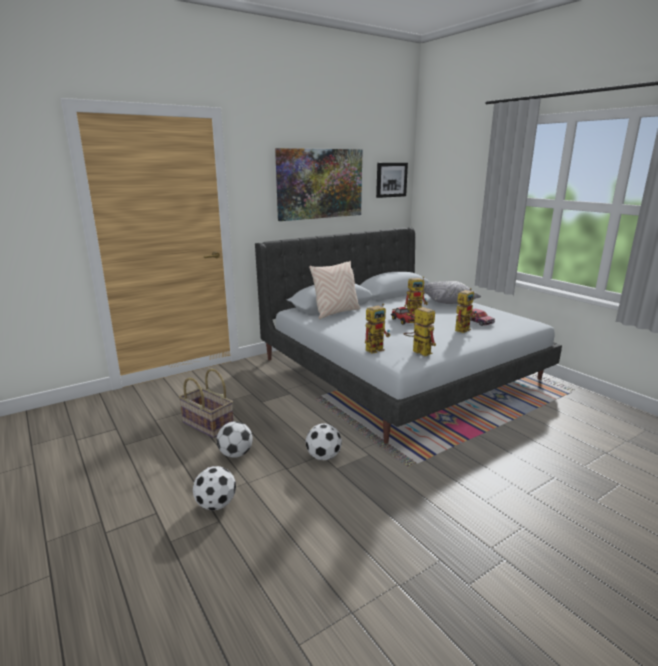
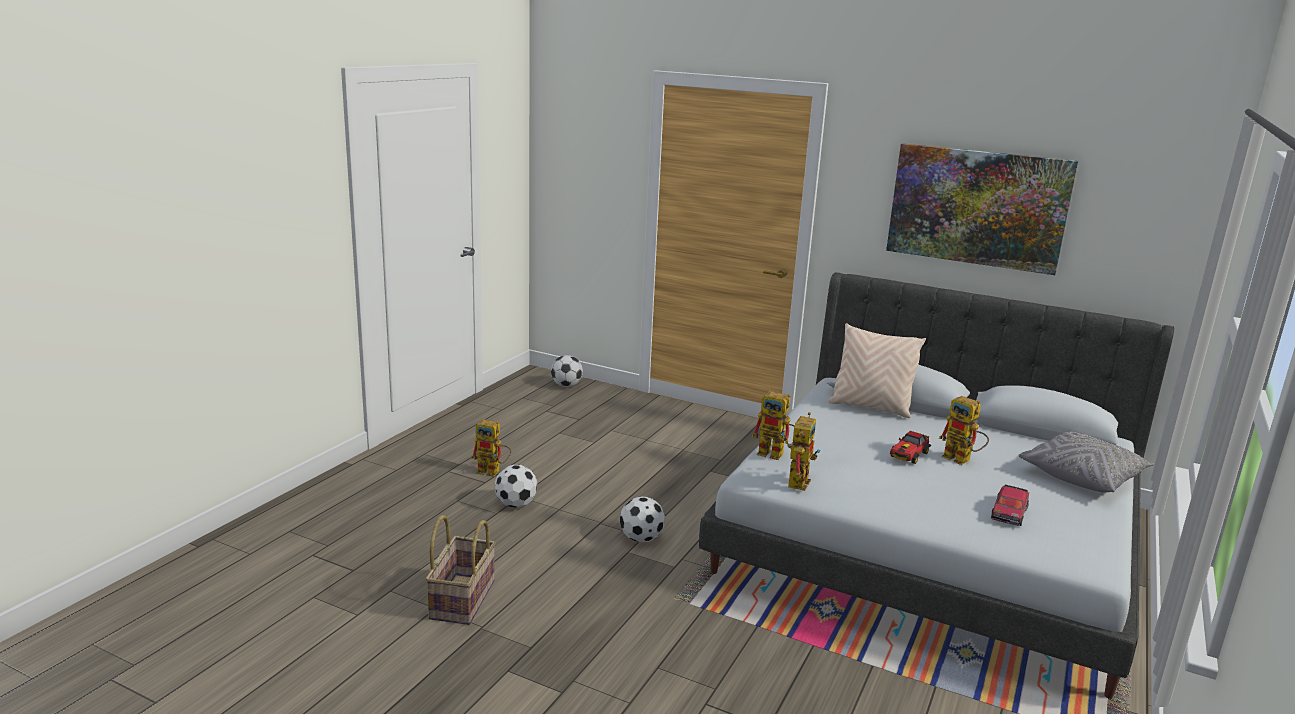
camera: 60 degrees right, 0 degrees up
(207, 425) = (631, 457): basket -> basket (461, 599)
(235, 454) = (597, 488): football -> football (566, 385)
(391, 180) = (1153, 225): picture -> none
(463, 328) = (951, 504): toy robot -> toy robot (493, 471)

